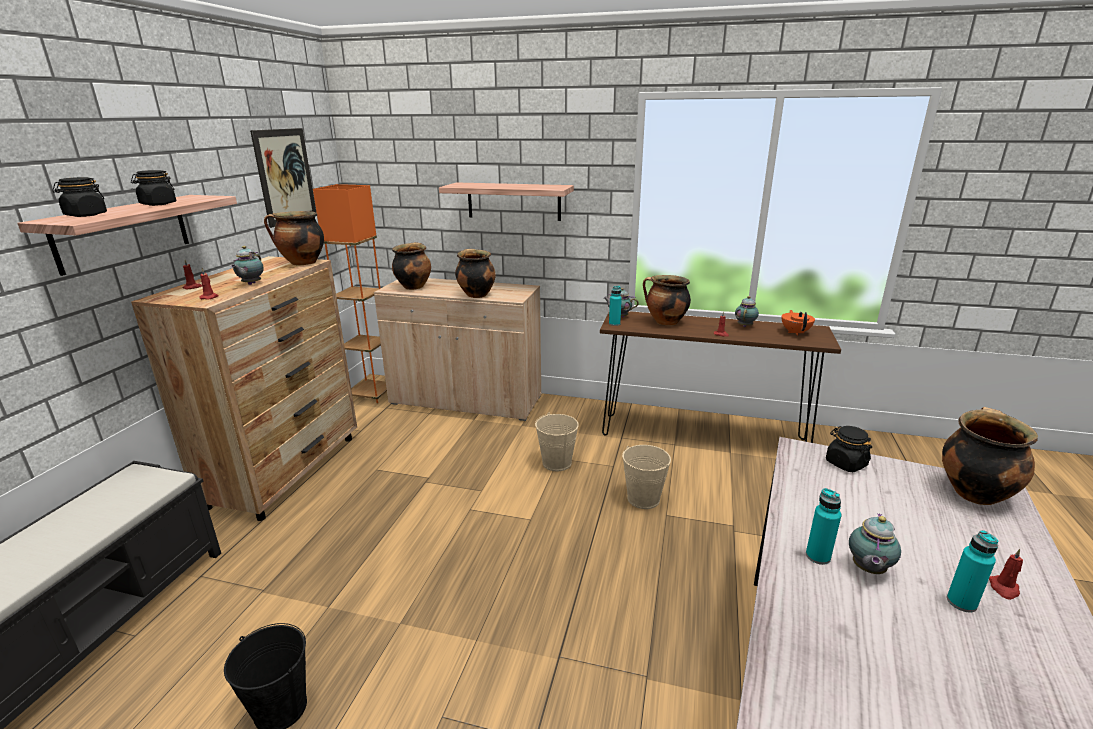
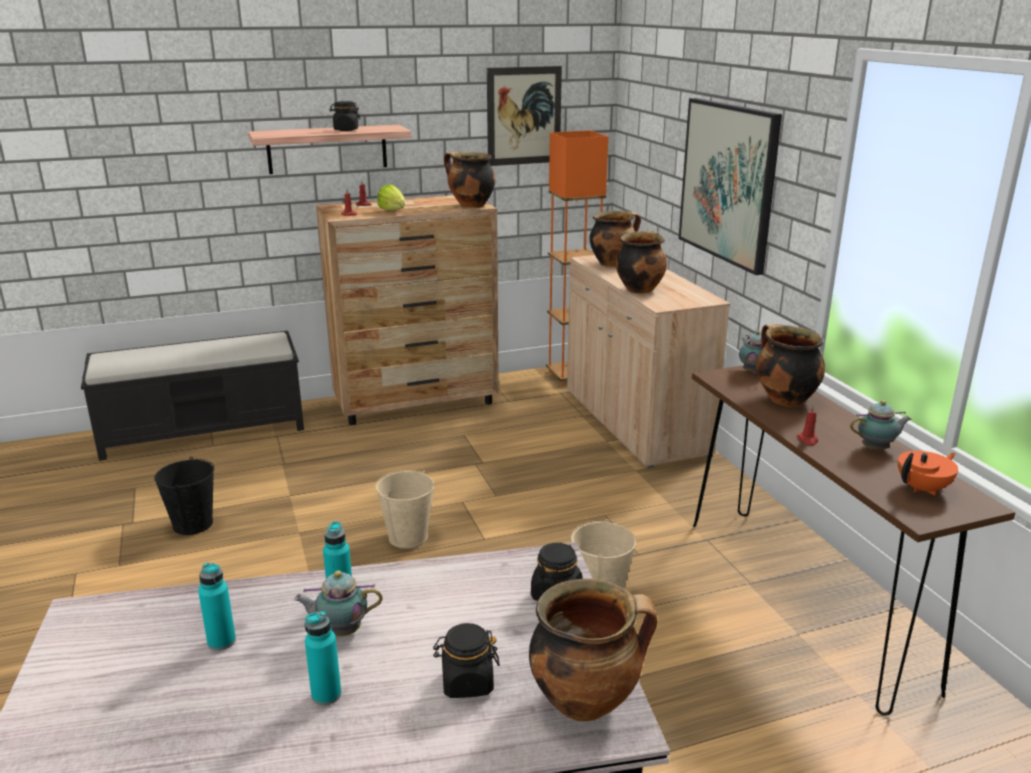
camera: 55 degrees right, 0 degrees up
(85, 215) = (285, 132): black jar -> black jar (467, 682)
(250, 284) = (394, 212): teapot -> lettuce
(513, 201) = (728, 182): shelf -> picture
(557, 463) = (596, 517): beige bucket -> beige bucket (408, 537)
(614, 324) = (722, 375): turquoise bottle -> turquoise bottle (221, 641)
(1004, 588) = (373, 725): red candle -> none

